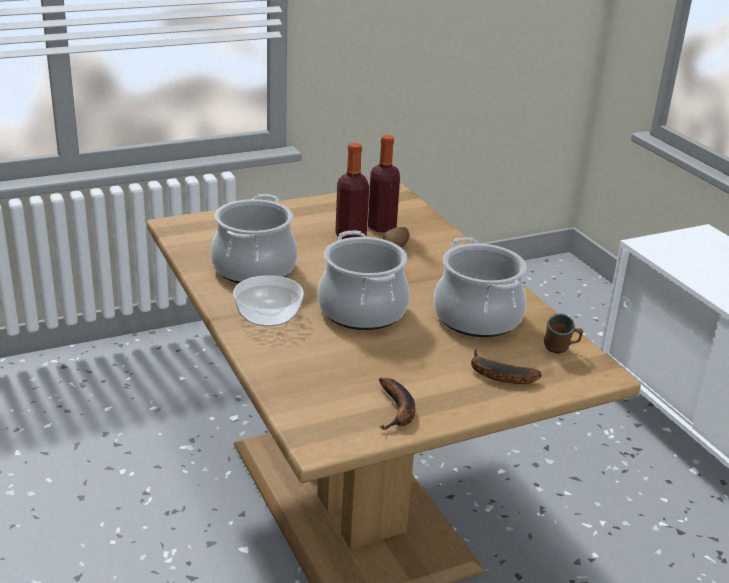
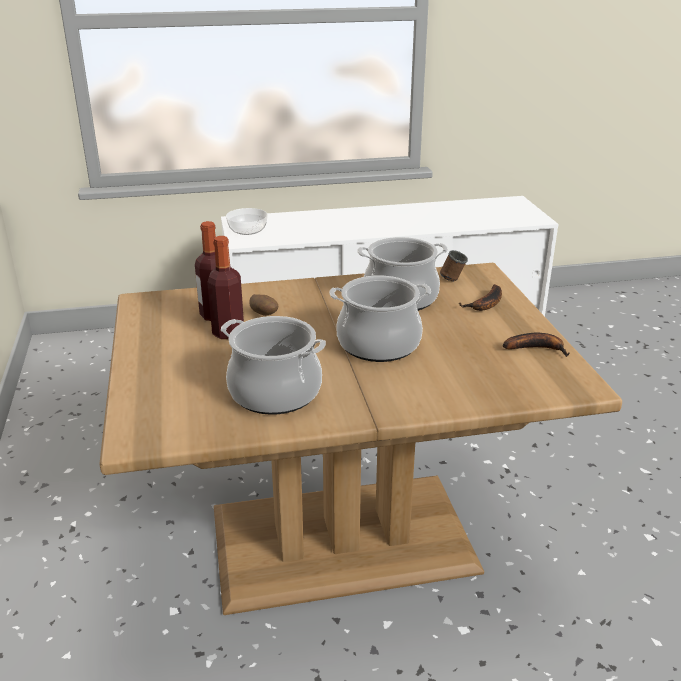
camera: 75 degrees left, 0 degrees up
(267, 315) = (377, 393): bowl -> bowl (247, 230)

